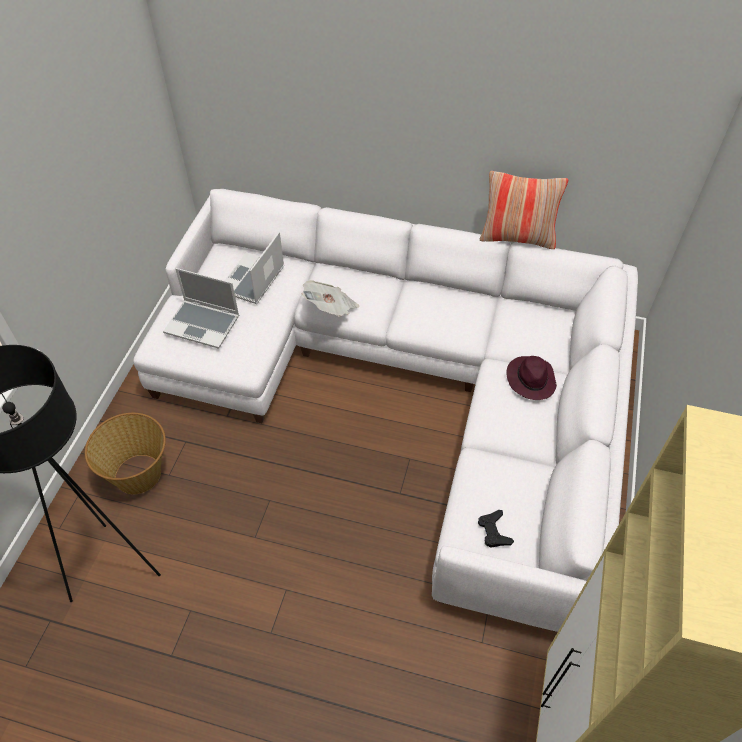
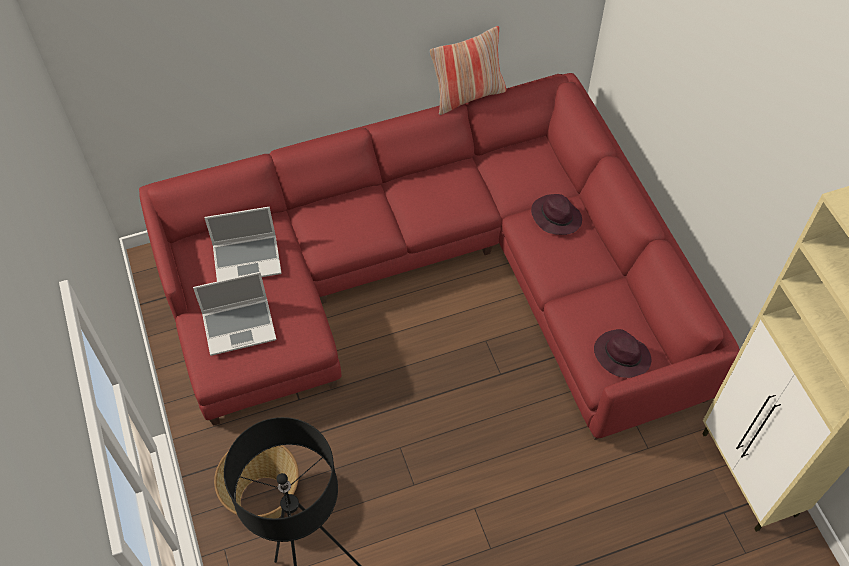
camera: 35 degrees left, 5 degrees up
(252, 280) = (248, 259): laptop -> laptop turned 90 degrees counterclockwise
(331, 308) = (343, 246): newspaper -> none
(410, 384) = (435, 276): white sofa -> red sofa
(494, 531) = (621, 355): black game controller -> purple hat

